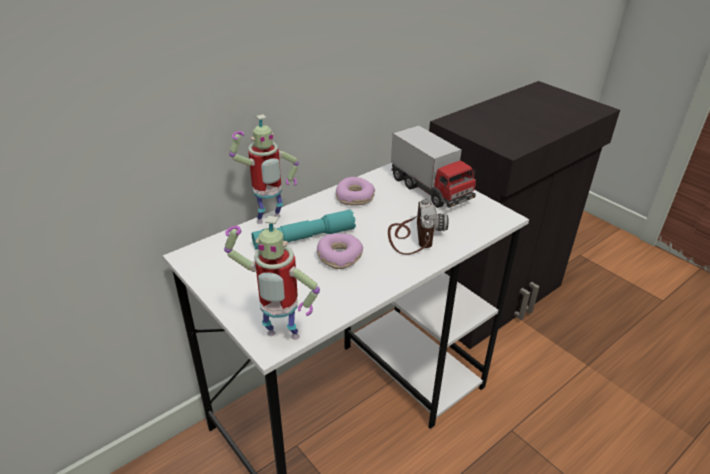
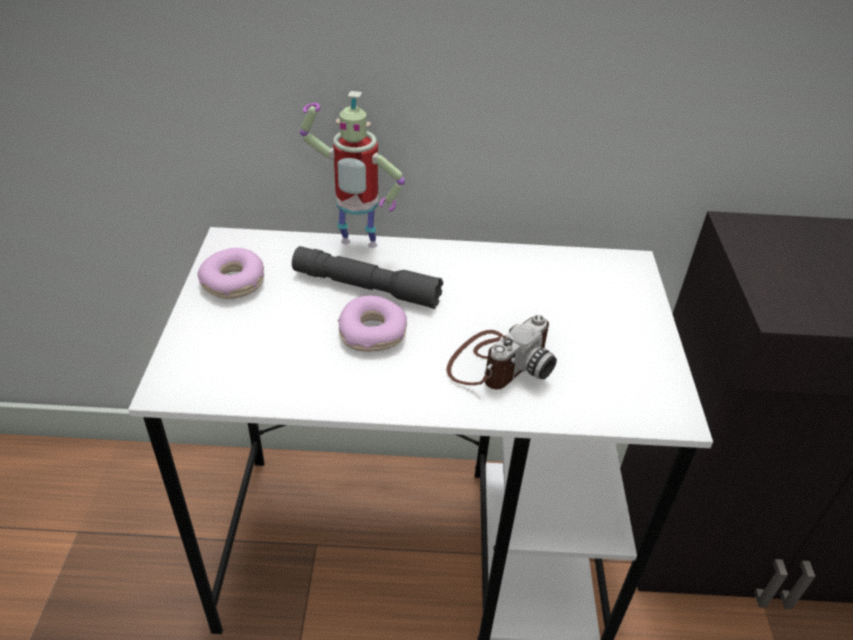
camera: 40 degrees right, 5 degrees up
(280, 338) = (187, 386): toy robot -> none
(304, 238) = (366, 287): turquoise flashlight -> grey flashlight
(355, 197) = (493, 270): donut -> donut (234, 283)
(430, 189) = (612, 313): toy truck -> none

